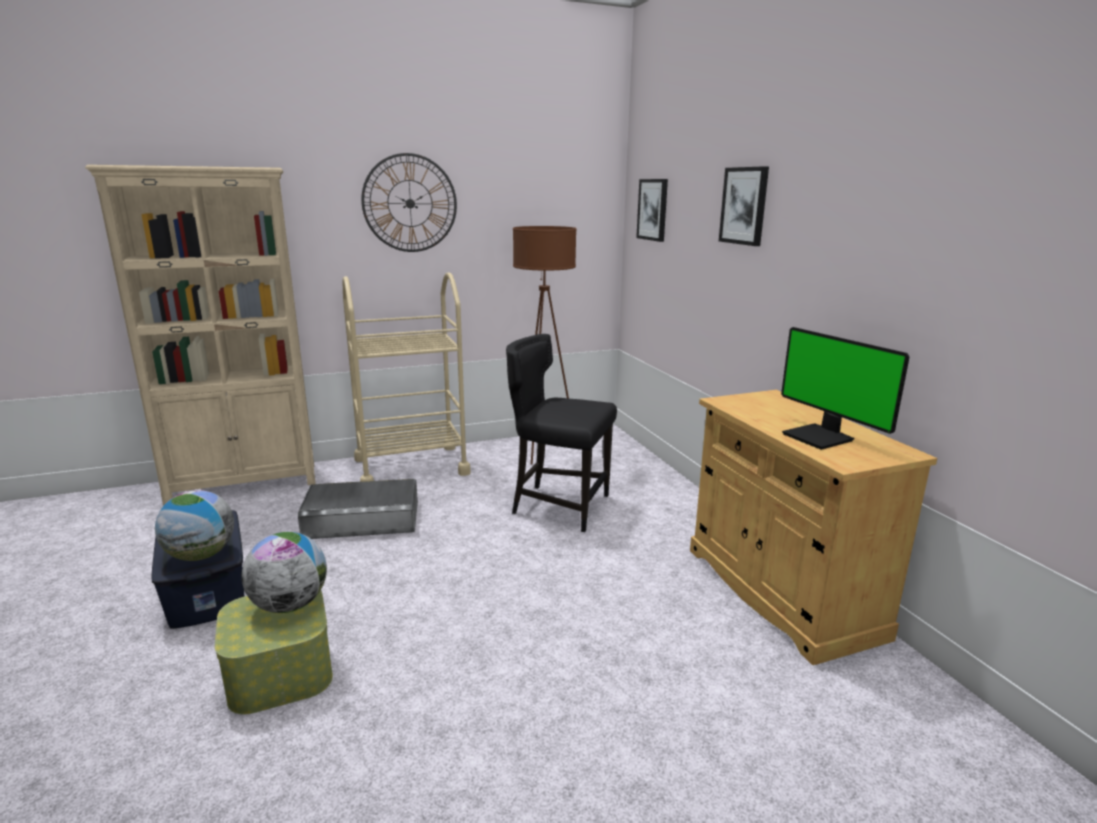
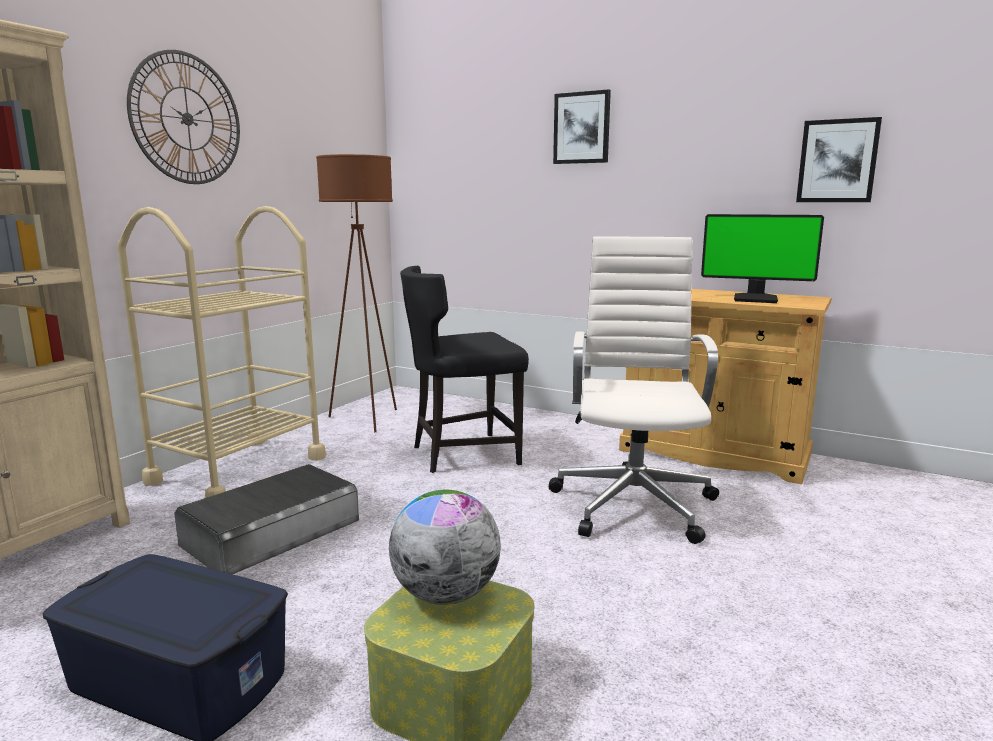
camera: 40 degrees left, 5 degrees down
(201, 555) = (210, 609): globe -> none
(611, 604) = (634, 502): none -> white office chair
(653, 209) = (441, 144): picture -> picture (837, 161)

